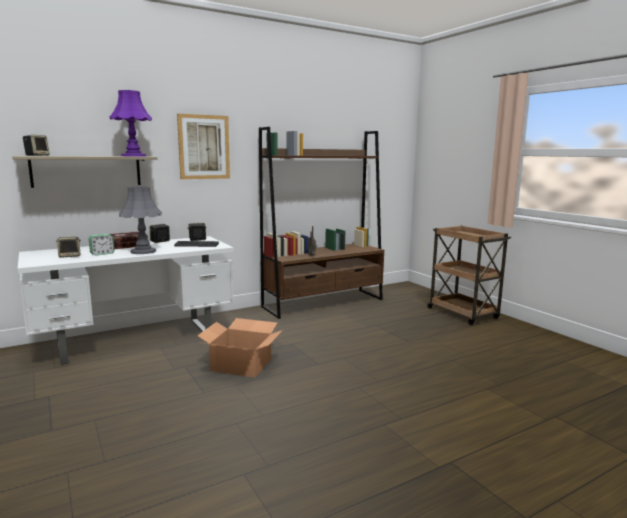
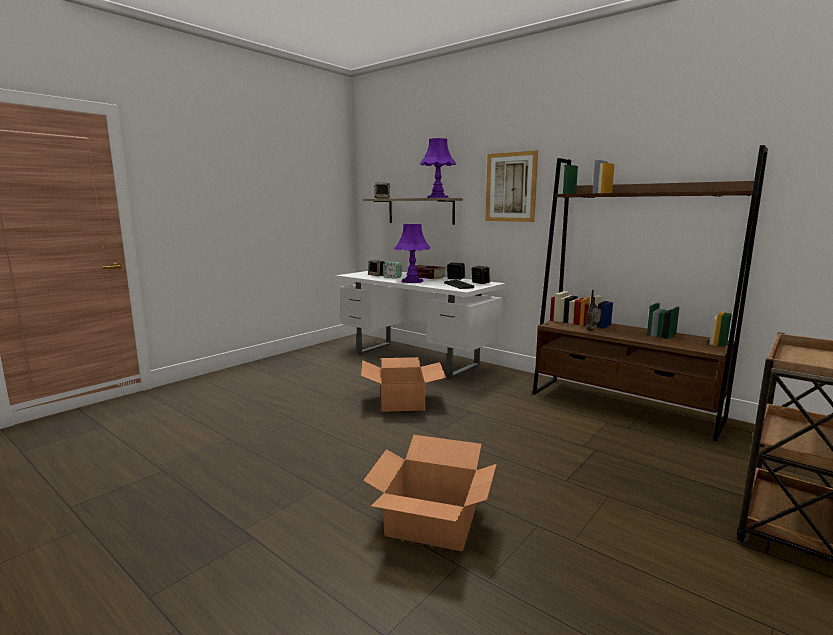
camera: 70 degrees right, 0 degrees up
(143, 251) = (412, 281): grey table lamp -> purple table lamp
(444, 388) = (431, 522): none -> cardboard box

